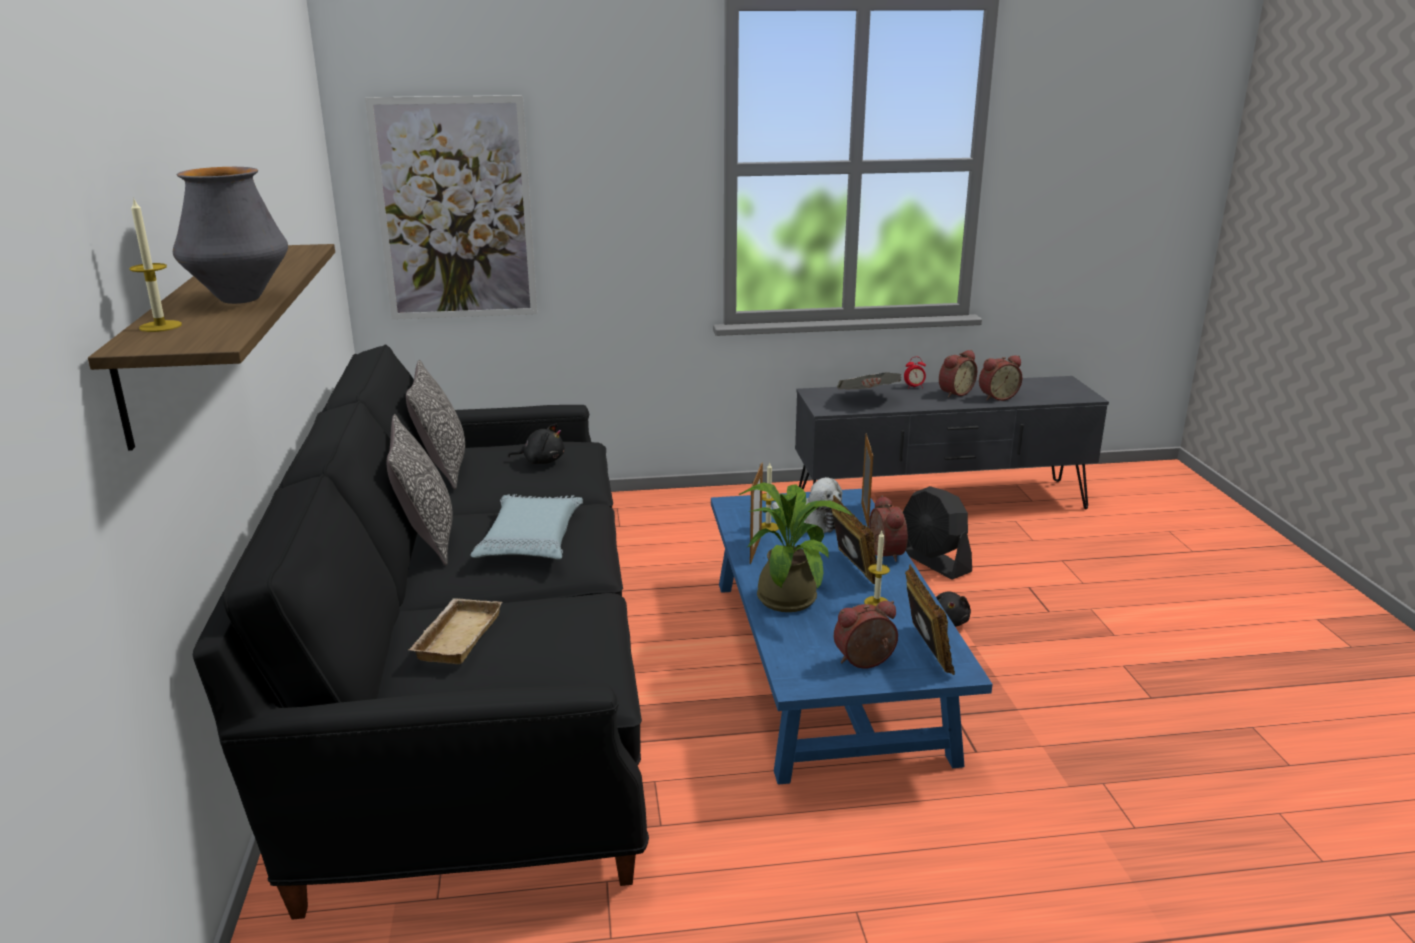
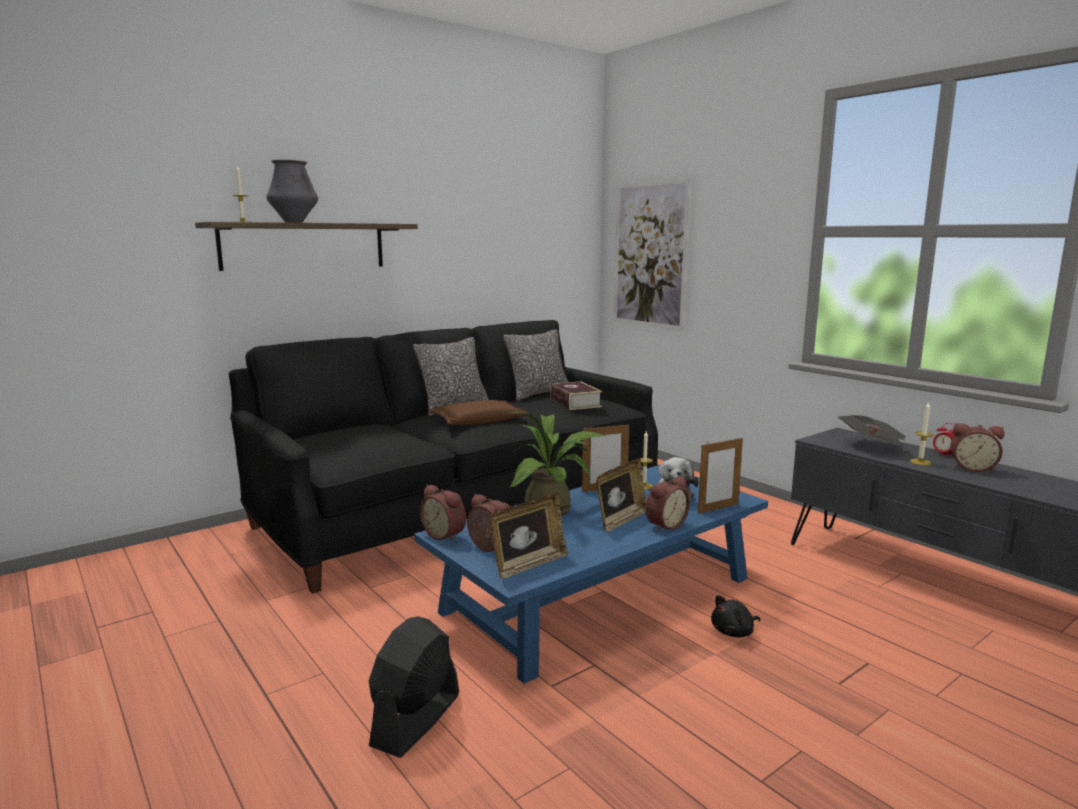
camera: 60 degrees right, 10 degrees down
(456, 636) = (355, 430): beige tray -> none
(531, 536) = (479, 419): blue pillow -> brown pillow
(541, 461) = (575, 403): black plush toy -> book
(876, 602) = (581, 536): candle -> candle (920, 462)
(933, 561) = (827, 604): black fan -> black fan (416, 720)
(997, 397) = (1010, 483): alarm clock -> alarm clock (445, 535)

